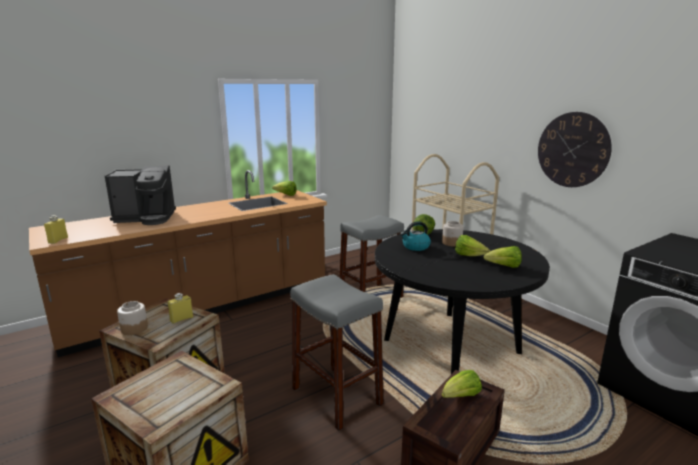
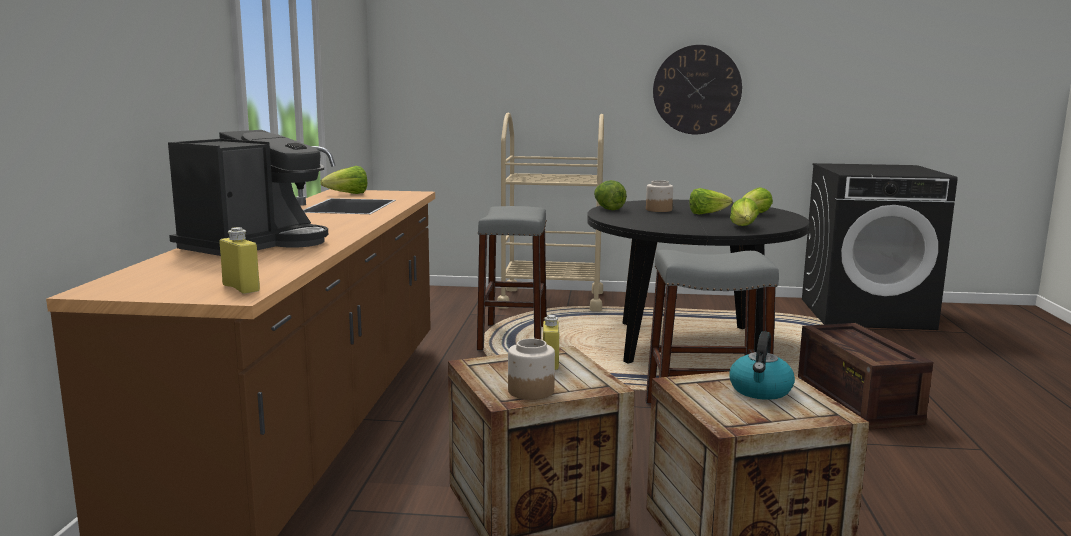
camera: 50 degrees left, 5 degrees down
(415, 247) = (644, 218): kettle -> kettle (760, 391)
(461, 397) = (847, 338): lettuce -> lettuce (743, 227)

